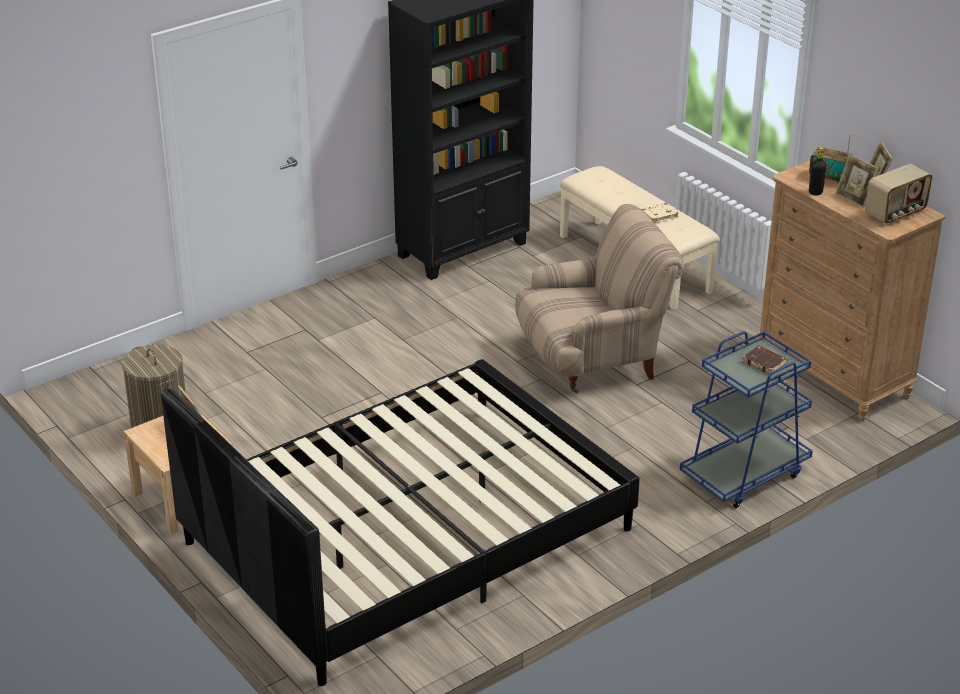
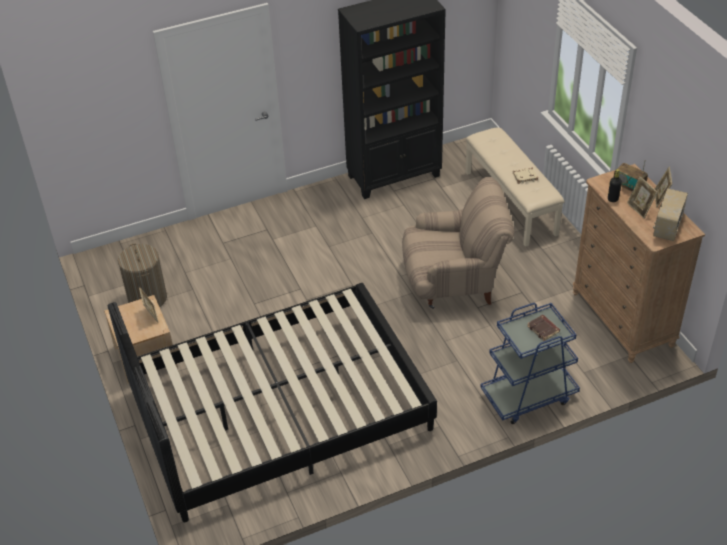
camera: 15 degrees right, 10 degrees up
(896, 213) = (667, 227): radio -> radio turned 135 degrees clockwise

